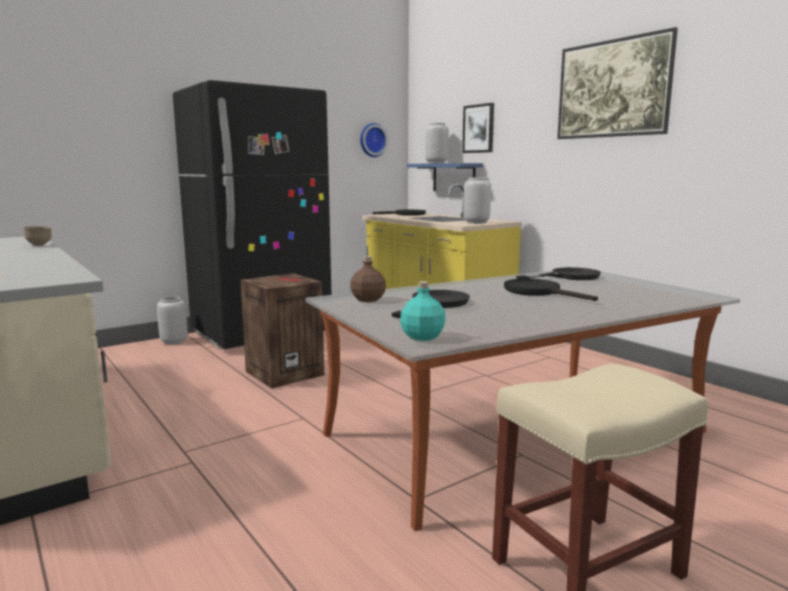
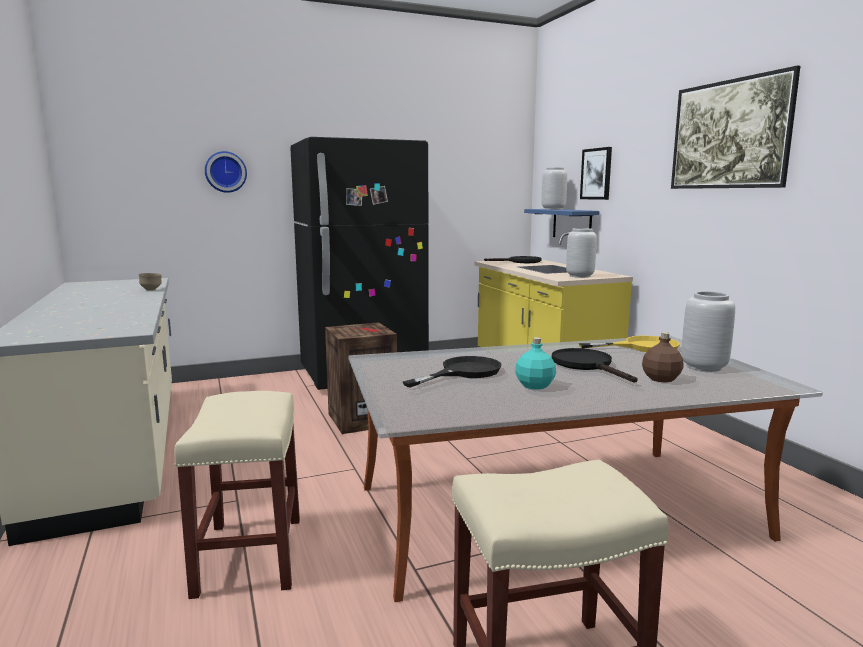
camera: 15 degrees right, 0 degrees up
(174, 341) = (283, 377): grey vase -> grey vase (704, 367)
(237, 511) = (249, 554): none -> beige stool
(368, 300) = (404, 362): brown bottle -> brown bottle (661, 379)
(372, 140) = (491, 184): wall clock -> wall clock (225, 172)
(423, 337) = (412, 411): turquoise bottle -> turquoise bottle (535, 386)
(568, 276) = (641, 347): black frying pan -> yellow frying pan

